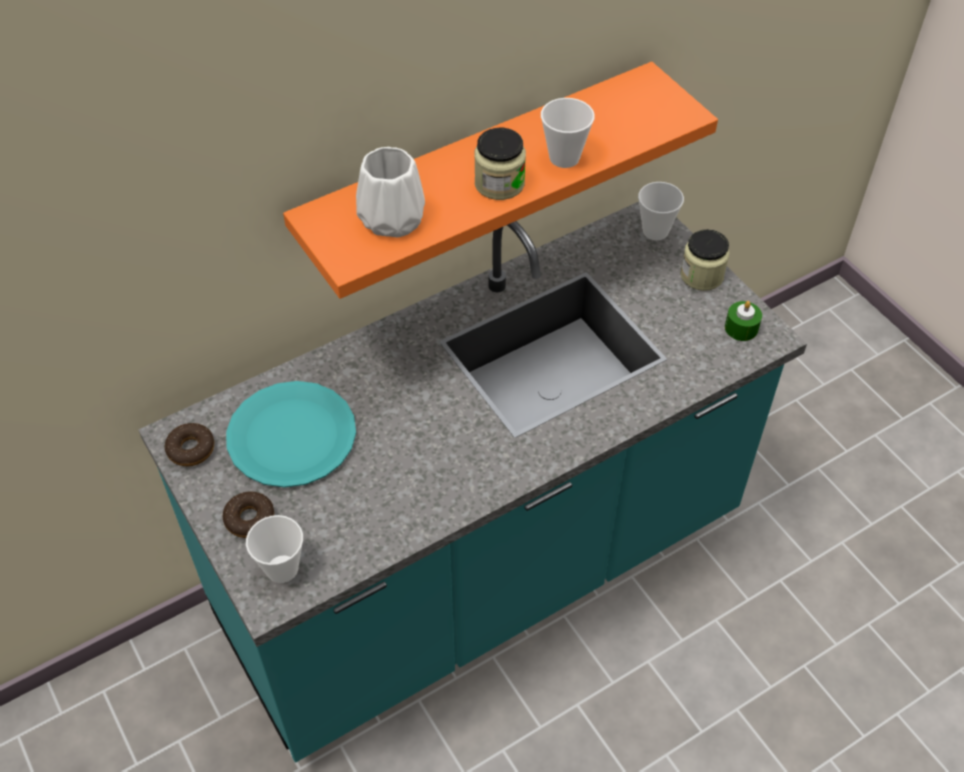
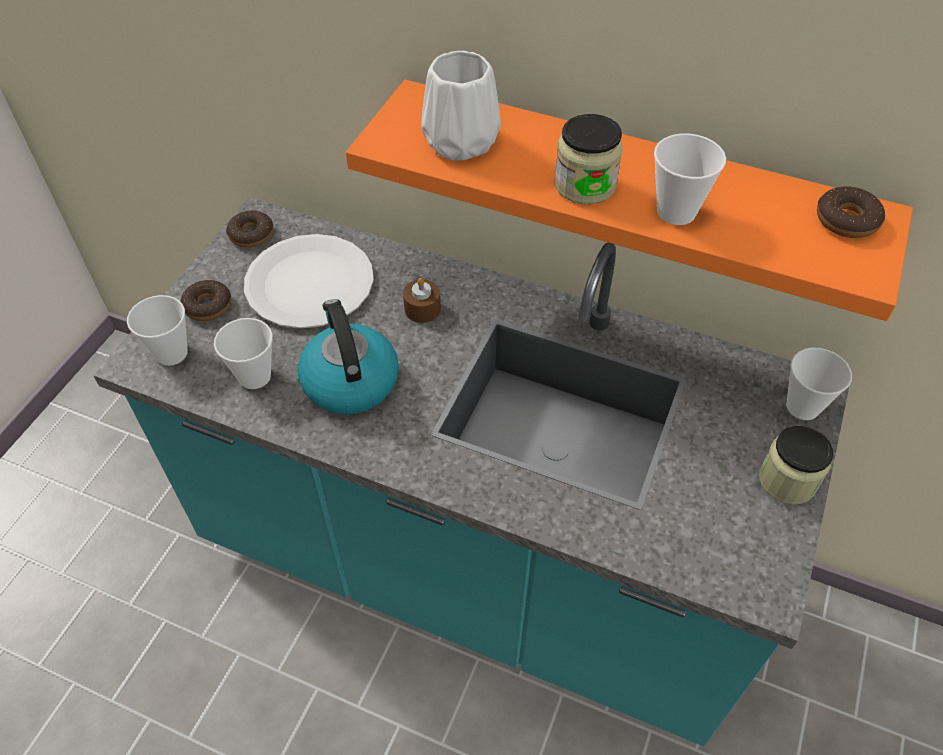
camera: 55 degrees right, 0 degrees up
(292, 436) = (310, 283): turquoise plate -> white plate
(361, 521) = (254, 376): none -> cup
(389, 378) = (422, 309): none -> brown candle
(421, 460) = (349, 380): none -> kettle
(638, 93) = (846, 220): none -> donut
(741, 328) = (751, 558): green candle -> none

